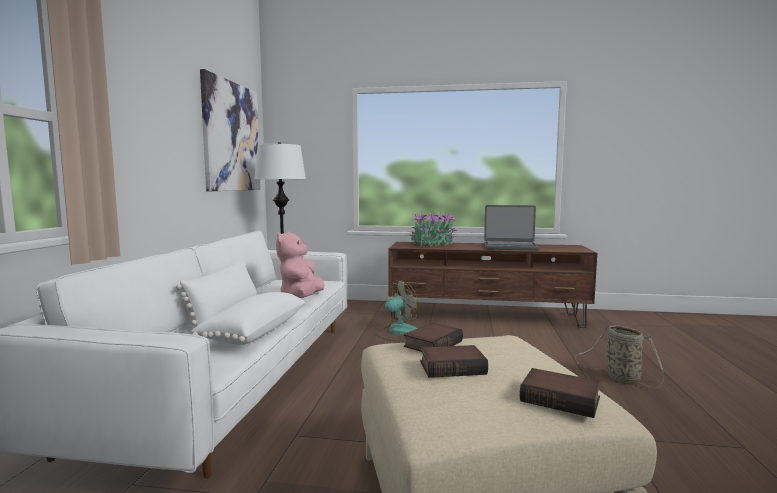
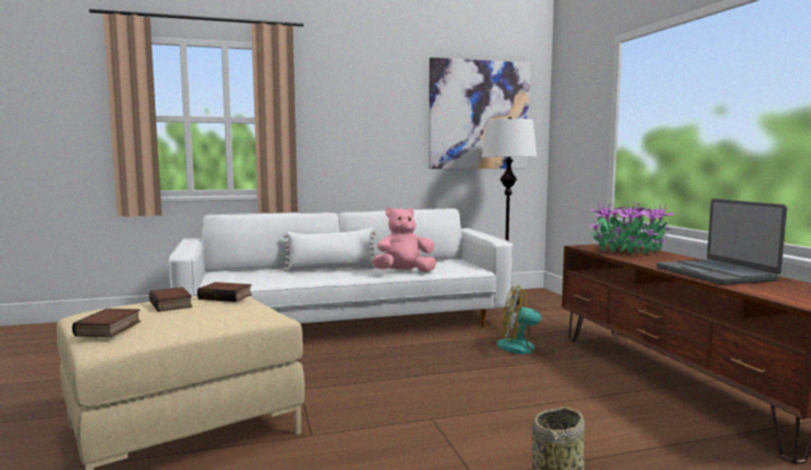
camera: 65 degrees right, 0 degrees up
(253, 332) = (297, 279): white pillow -> none
(397, 332) = (525, 348): fan -> fan turned 150 degrees clockwise

